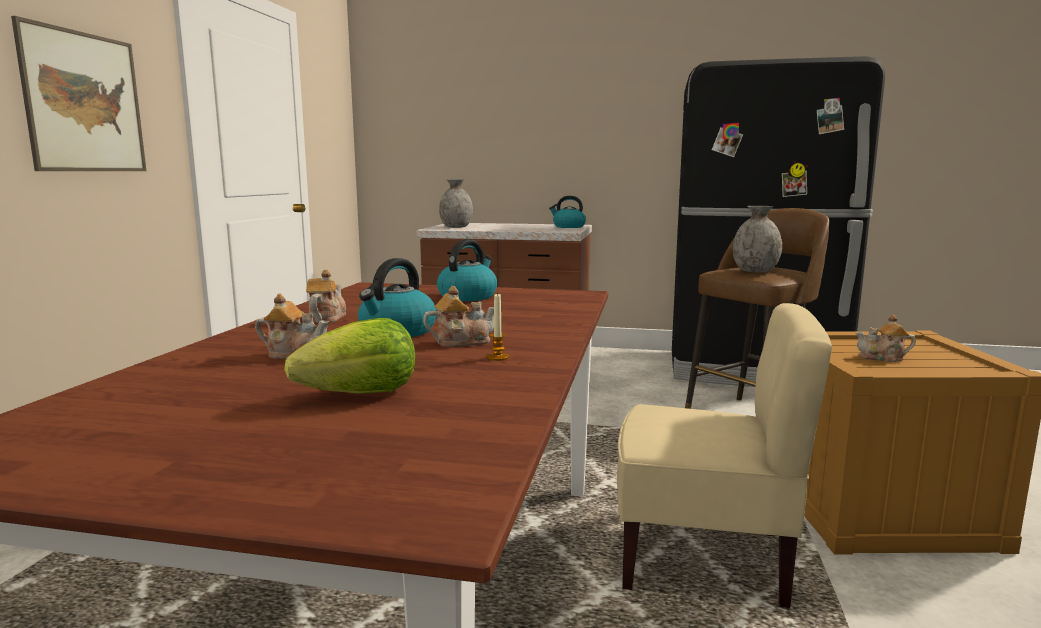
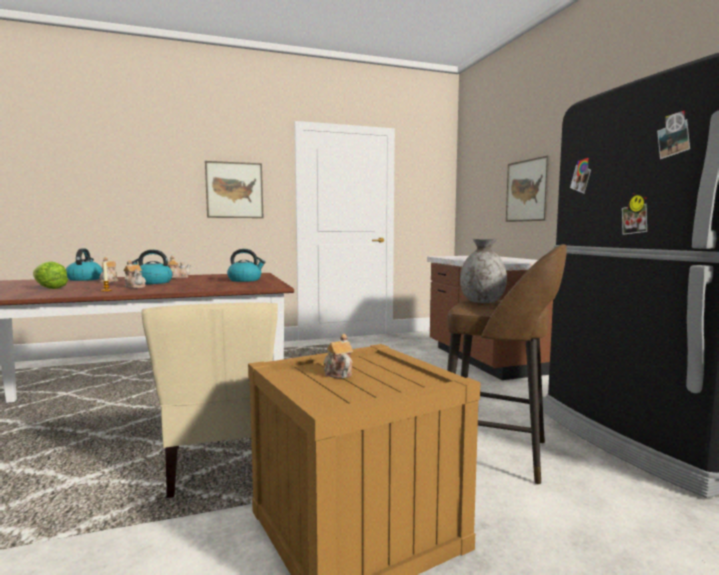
camera: 60 degrees right, 5 degrees down
(456, 227) = (458, 256): grey vase -> none
(517, 139) = (526, 190): none -> picture
(568, 227) = (526, 261): kettle -> kettle (85, 279)

